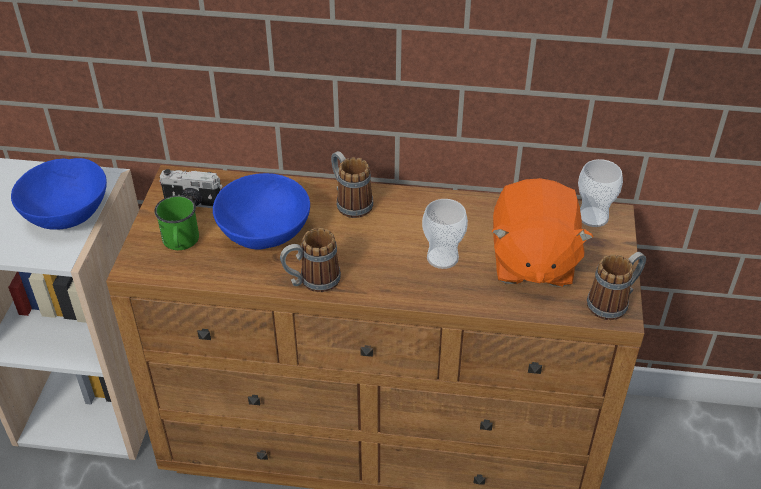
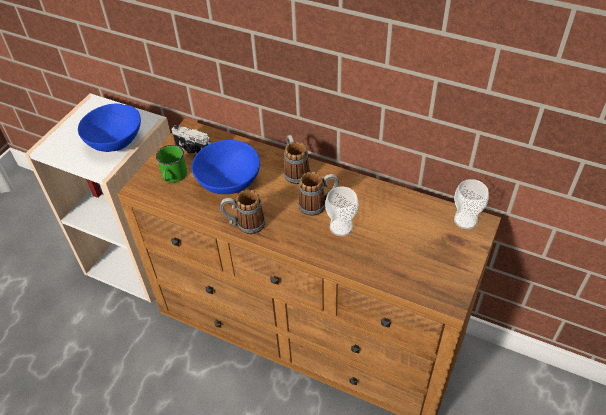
camera: 20 degrees right, 5 degrees up
(532, 261) = (404, 244): orange plush toy -> none
(613, 302) = (451, 291): mug -> mug (318, 205)

